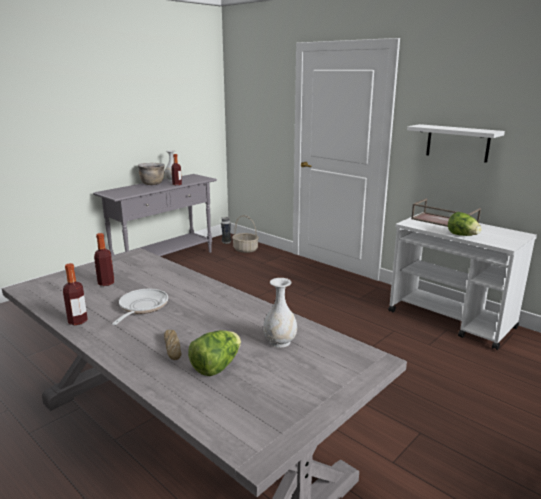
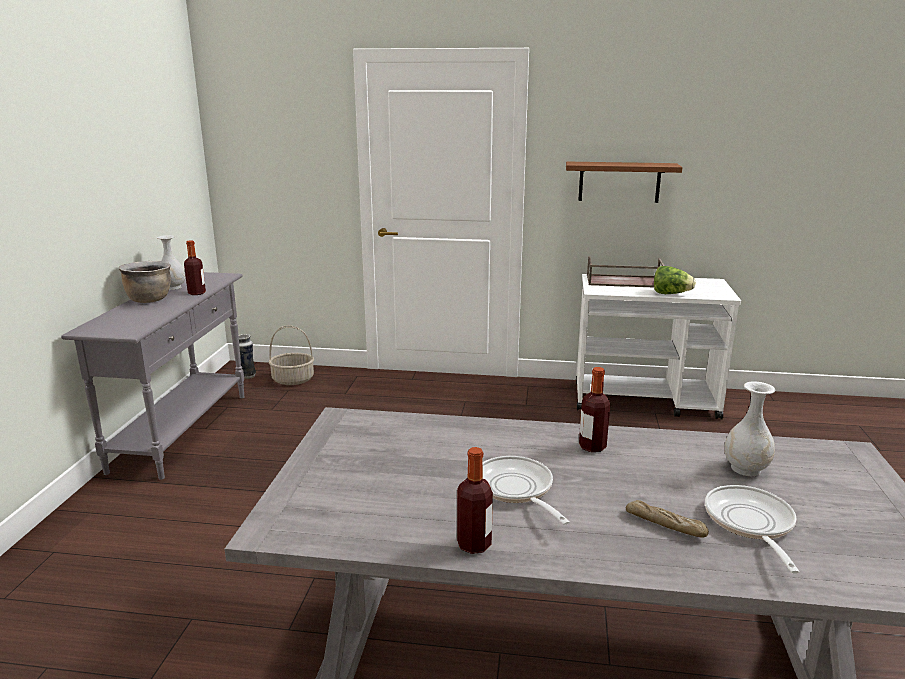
camera: 35 degrees left, 0 degrees up
(106, 283) = (391, 475): bottle -> bottle (592, 447)
(216, 366) = (750, 524): lettuce -> frying pan
(457, 143) = (619, 182): white shelf -> brown shelf

